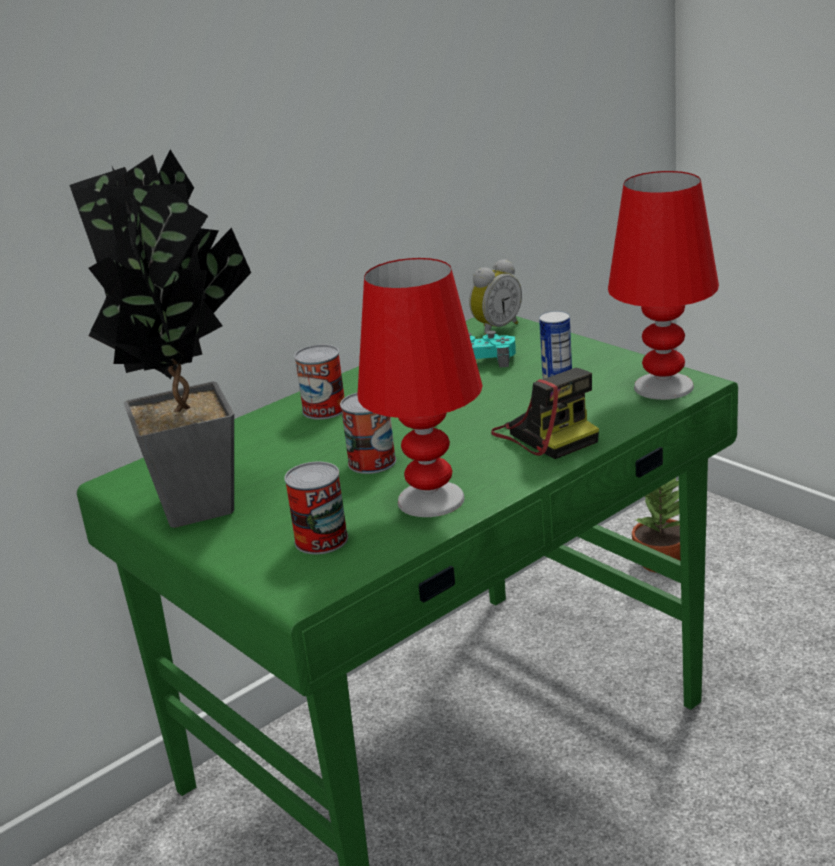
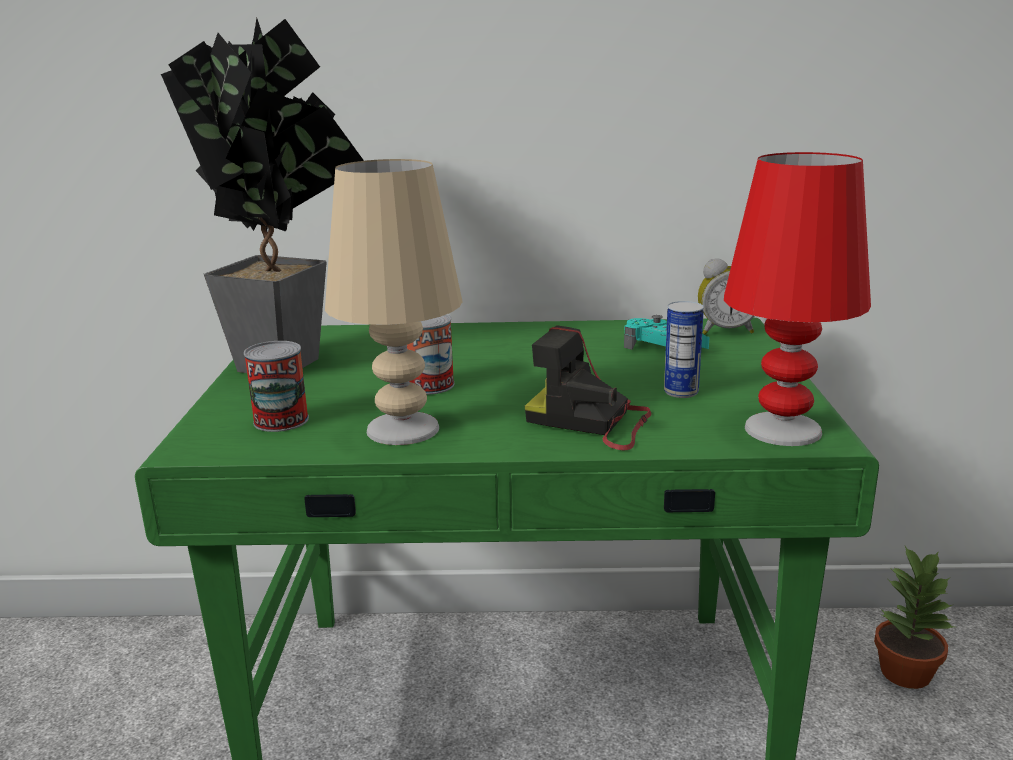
camera: 40 degrees right, 5 degrees down
(324, 409) = (481, 339): can -> none
(430, 500) = (402, 429): red table lamp -> beige table lamp
(546, 434) = (592, 422): camera -> camera turned 105 degrees clockwise

